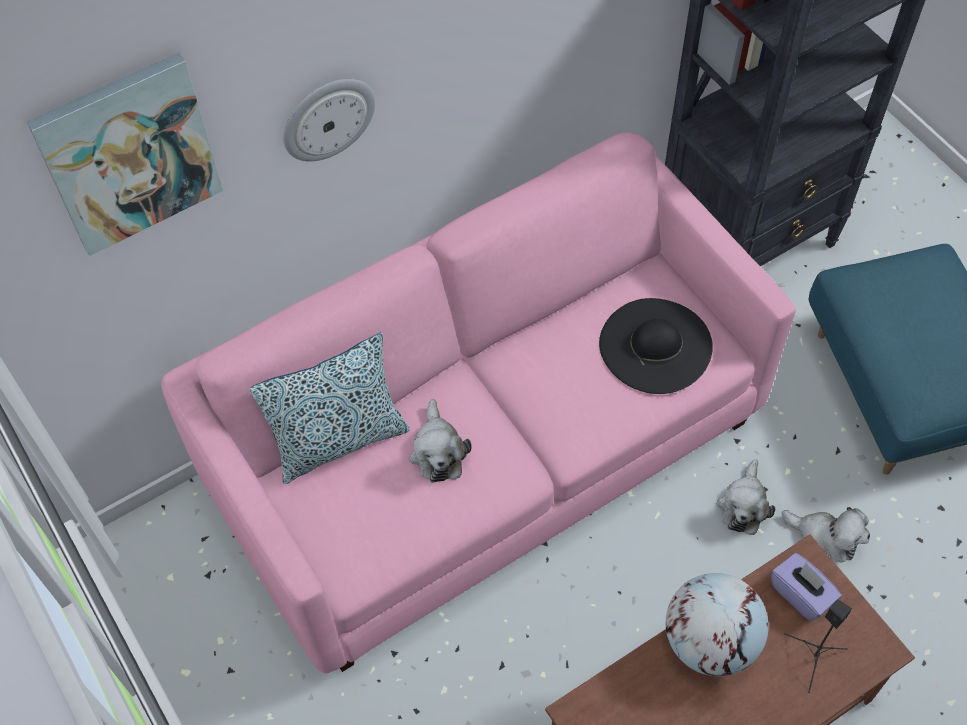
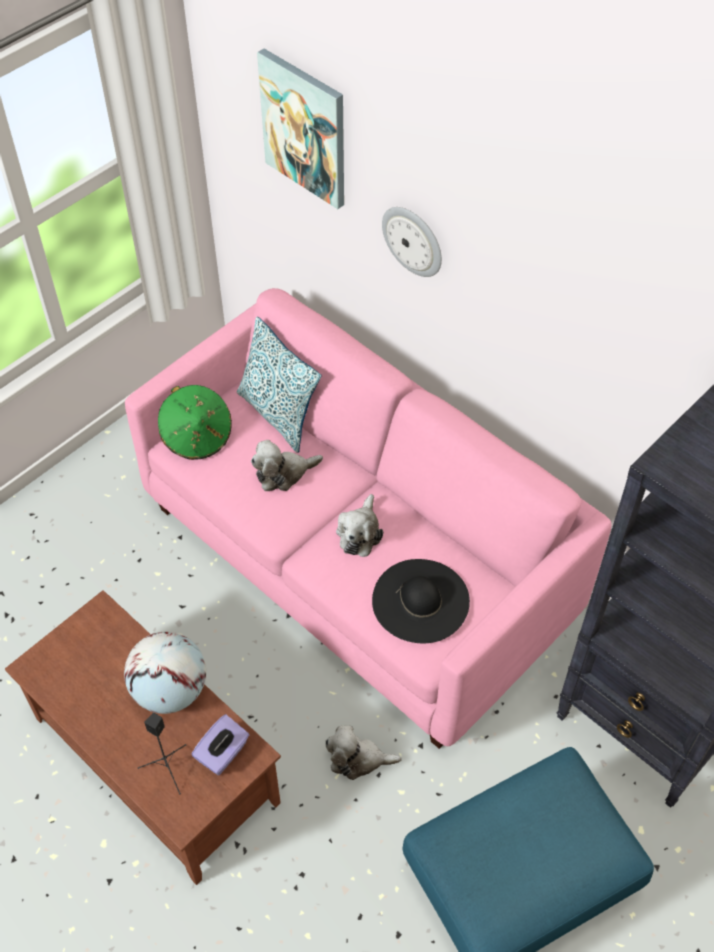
camera: 75 degrees right, 5 degrees down
(346, 543) = (197, 436): none -> green hat
(825, 538) = (342, 831): plush toy -> plush toy (360, 533)

